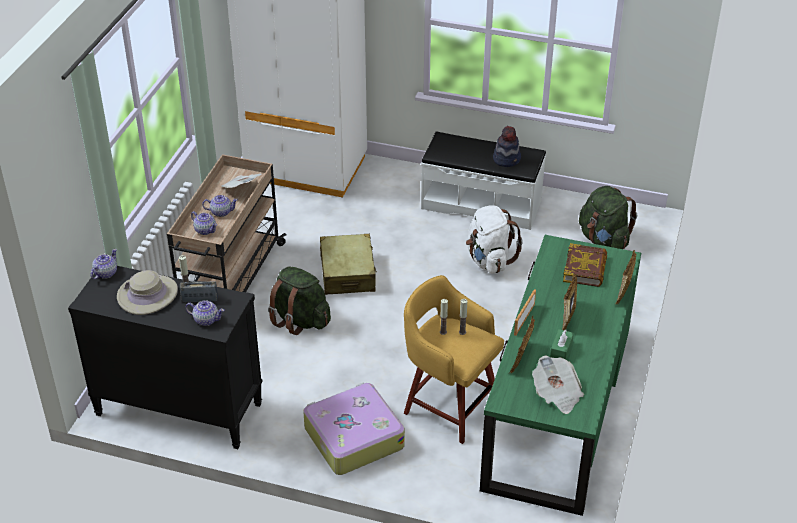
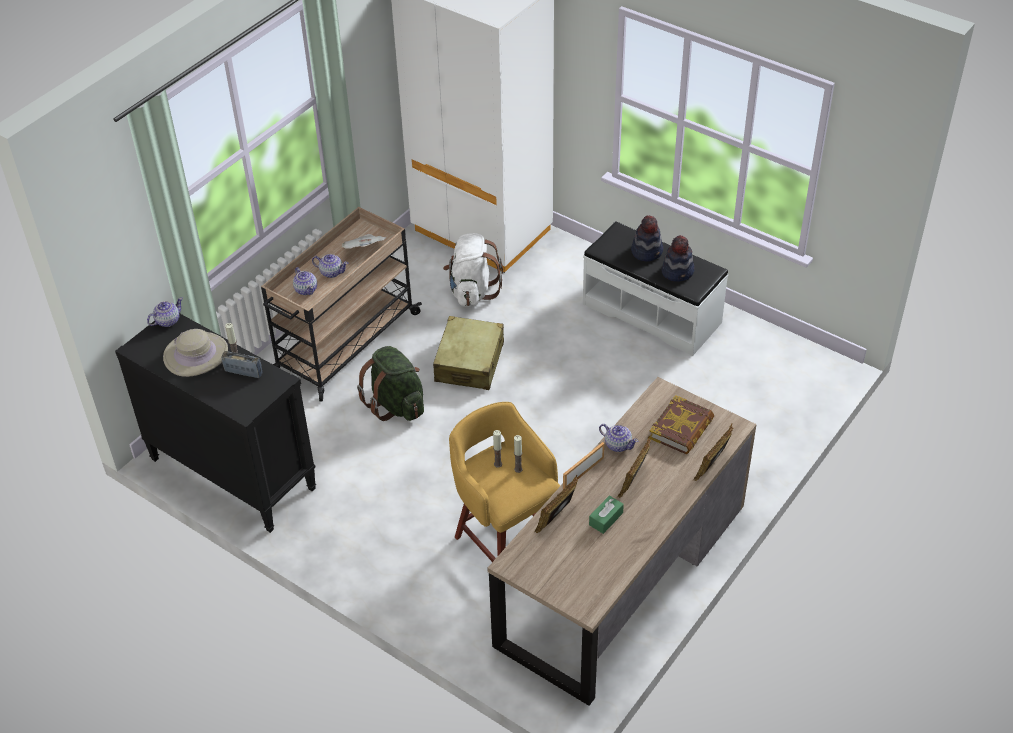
camera: 20 degrees right, 5 degrees up
(206, 320) = (239, 396): teapot -> teapot (618, 444)
(352, 437) = (390, 550): suitcase -> none
(474, 149) = (647, 251): none -> hat
(489, 260) = (628, 382): white backpack -> white backpack (472, 291)
(557, 394) = (574, 570): newspaper -> none
(558, 408) = (622, 574): green desk -> brown desk
(604, 240) = (770, 387): green backpack -> none

